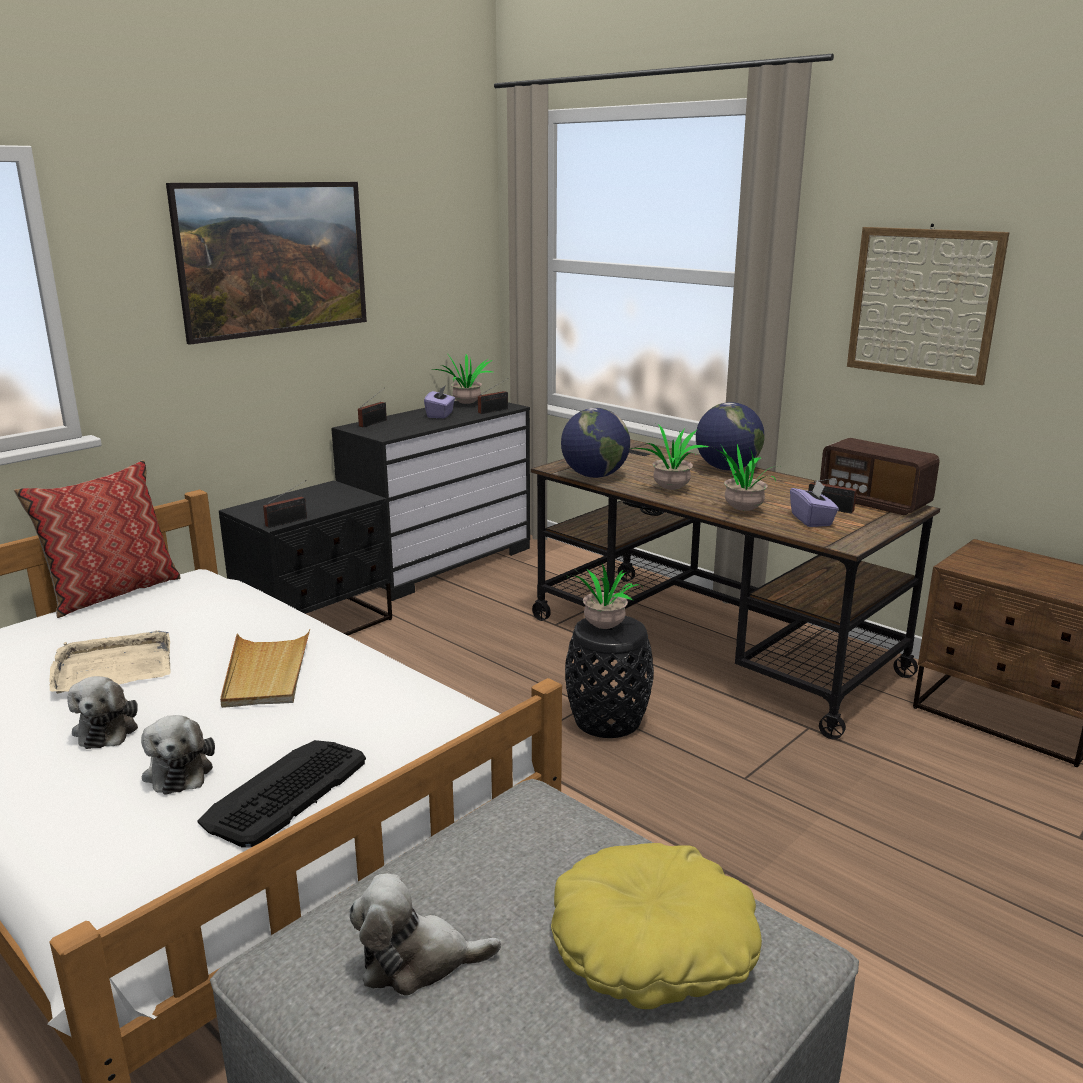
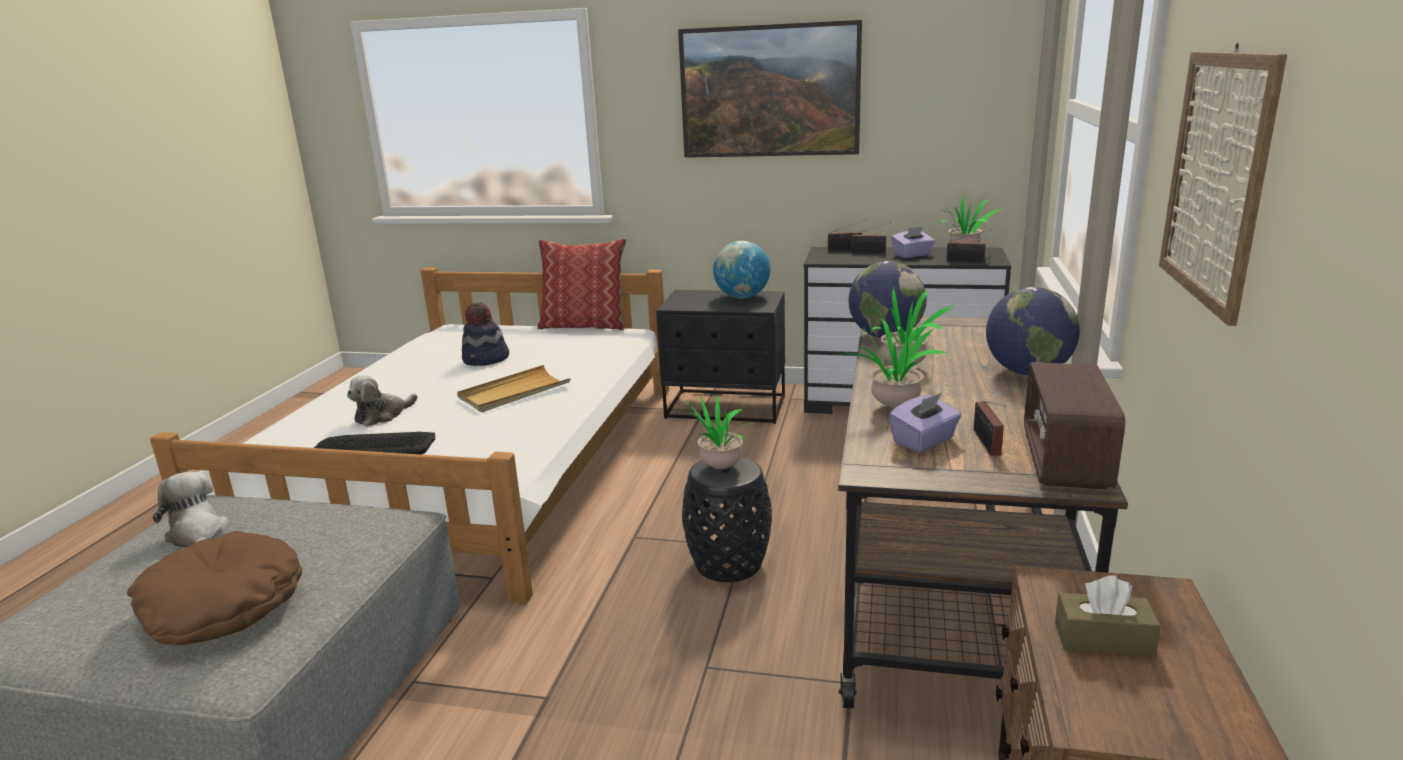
camera: 60 degrees right, 0 degrees up
(107, 728) = (416, 385): plush toy -> none
(112, 667) = (486, 360): beige tray -> hat
(289, 521) = (682, 308): radio -> radio (870, 253)
(314, 495) = (742, 297): none -> globe
(651, 943) = (226, 606): yellow pillow -> brown pillow
(1023, 573) = (1103, 639): none -> brown tissue box

